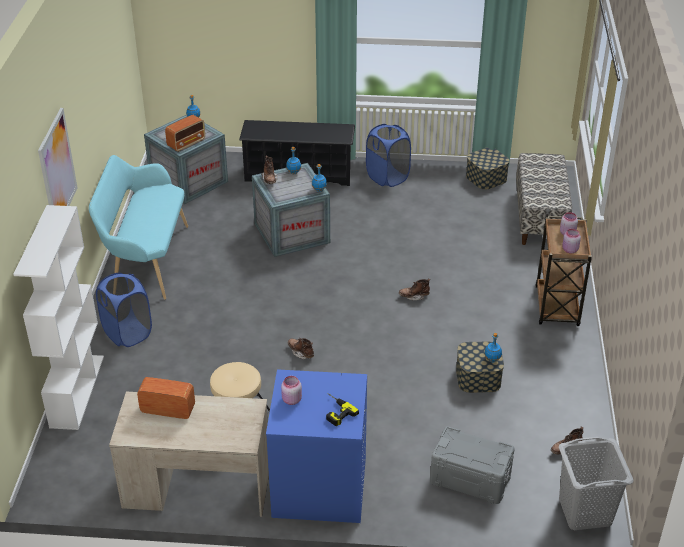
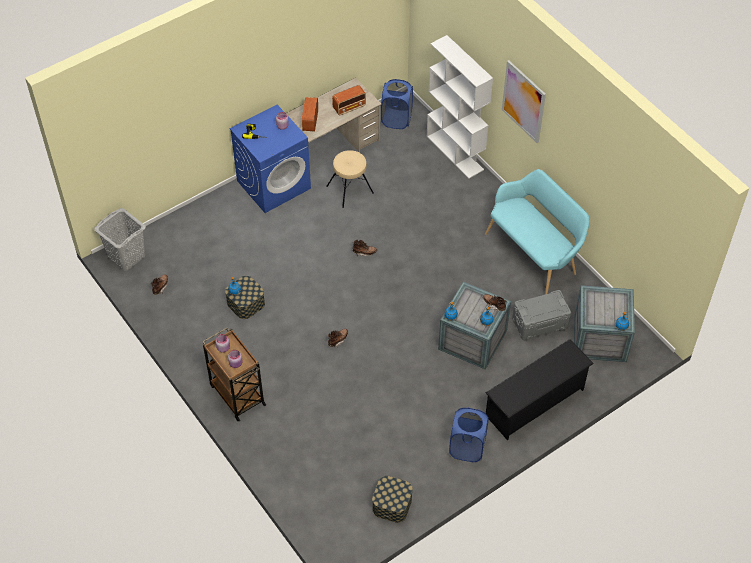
camera: 140 degrees right, 15 degrees up
(127, 333) = (475, 200): blue laundry basket -> blue laundry basket (396, 119)
(186, 143) = (592, 300): radio -> radio (310, 121)
(470, 478) = (200, 237): grey storage box -> grey storage box (540, 323)
(540, 218) = (313, 483): bench -> none

